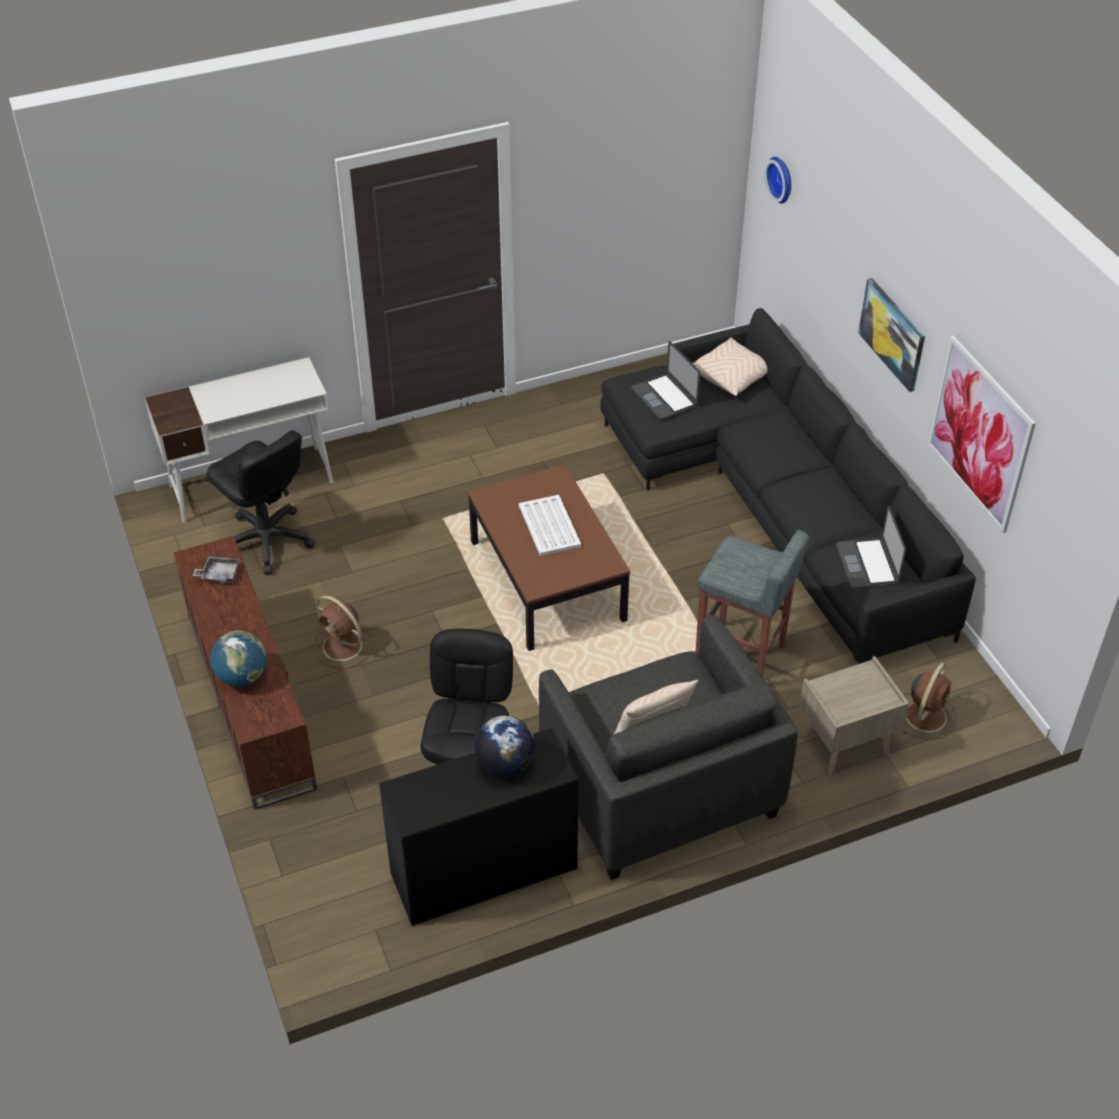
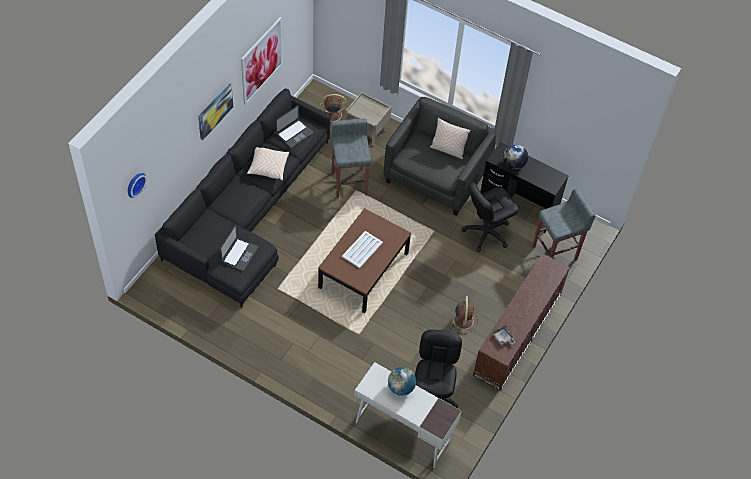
camera: 130 degrees left, 10 degrees up
(242, 677) = (542, 289): globe -> globe (401, 388)
(335, 859) = (555, 253): none -> grey stool
(731, 376) = (202, 236): beige pillow -> beige pillow (268, 167)

